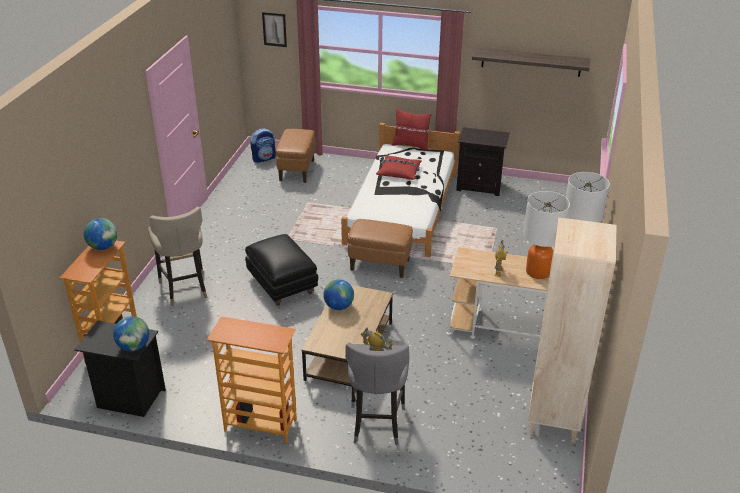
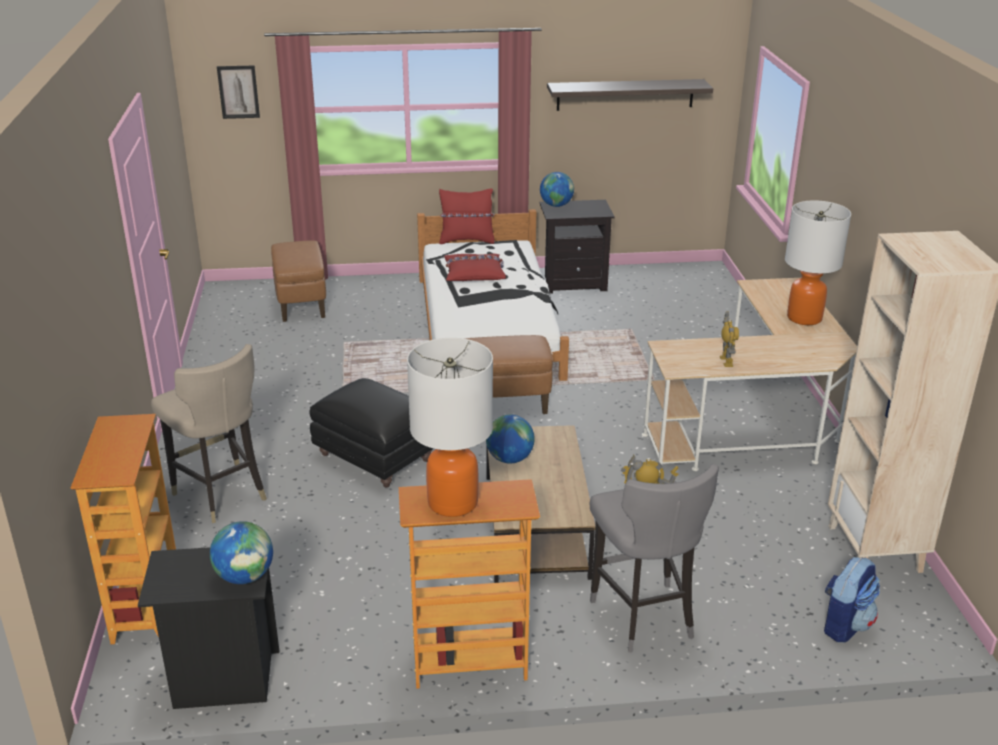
camera: 20 degrees left, 5 degrees down
(103, 247) = (121, 428): globe -> globe (556, 205)
(264, 158) = (240, 297): backpack -> backpack (844, 625)
(538, 272) = (777, 351): table lamp -> table lamp (453, 502)

